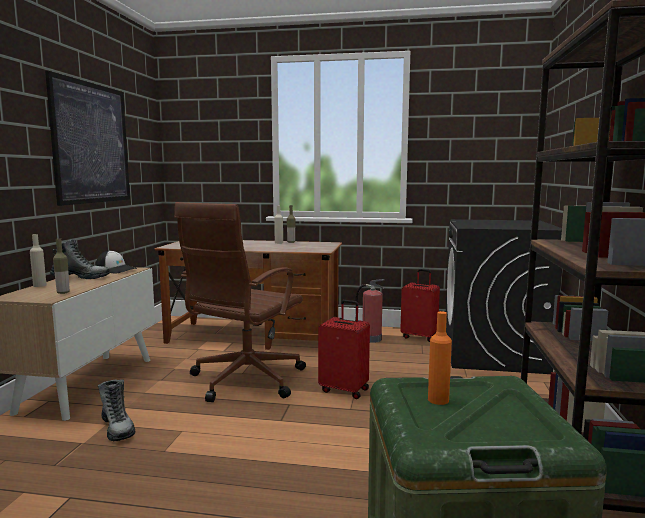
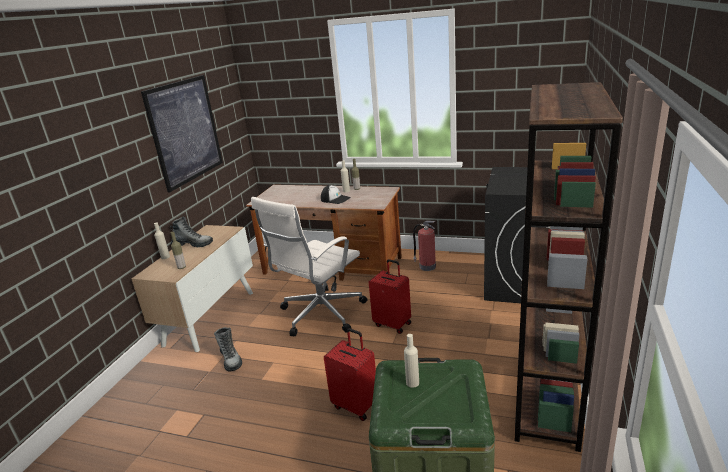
camera: 10 degrees right, 15 degrees up
(116, 270) = (218, 231): cap -> cap (335, 199)
(244, 380) = (320, 314): brown office chair -> white office chair
(420, 337) = (469, 263): red suitcase -> red suitcase (356, 405)
(438, 400) = (412, 383): orange bottle -> beige bottle

